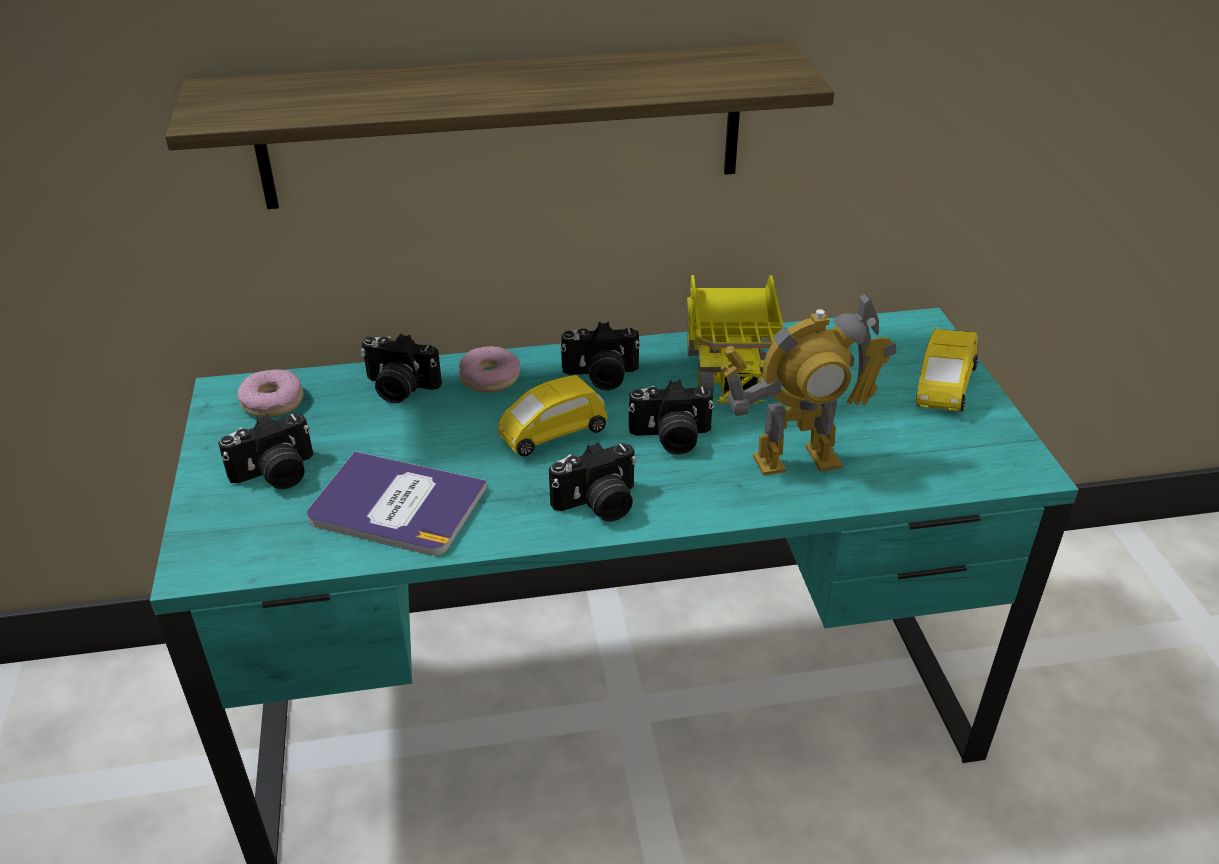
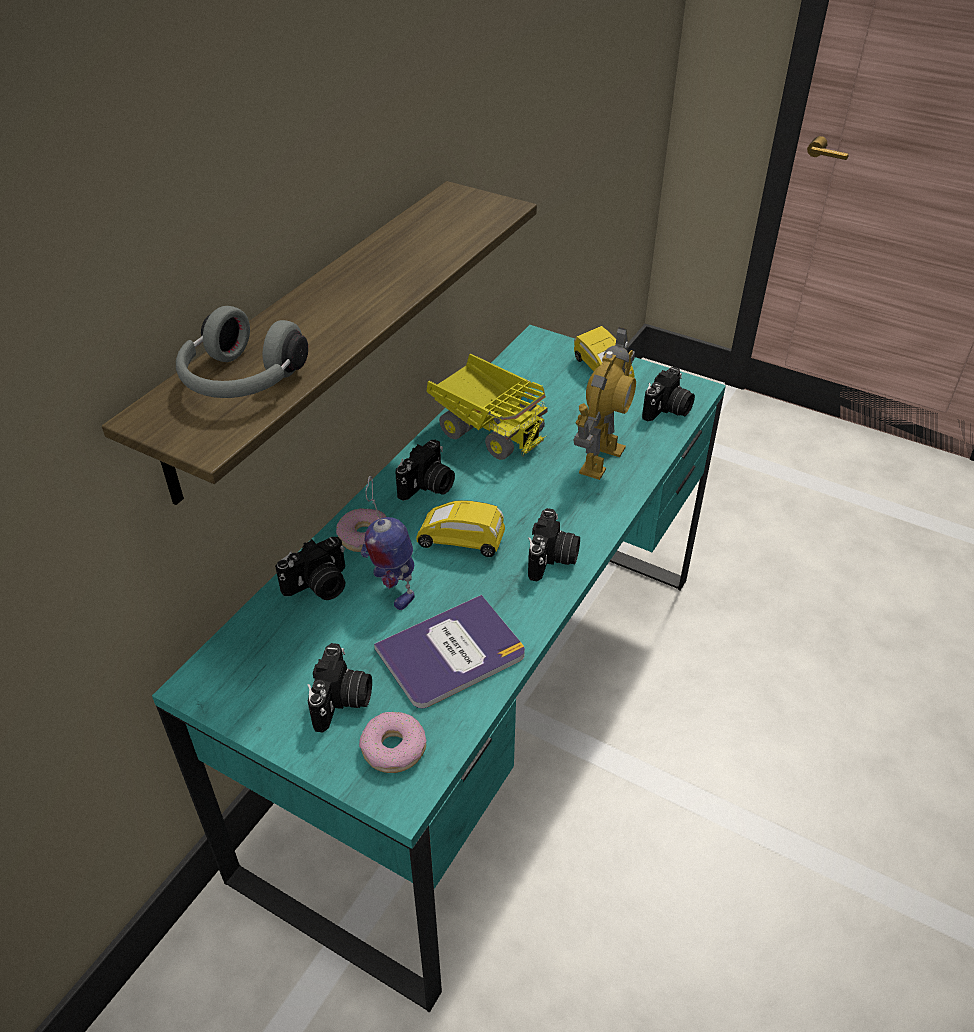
camera: 50 degrees left, 5 degrees up
(273, 402) = (247, 663): donut -> donut (394, 748)
(307, 96) = (241, 381): none -> grey headphones
(443, 427) = (392, 587): none -> toy robot
(552, 434) = (461, 541): yellow toy car -> yellow toy car turned 90 degrees clockwise
(671, 438) = (525, 494): camera -> camera (668, 410)

